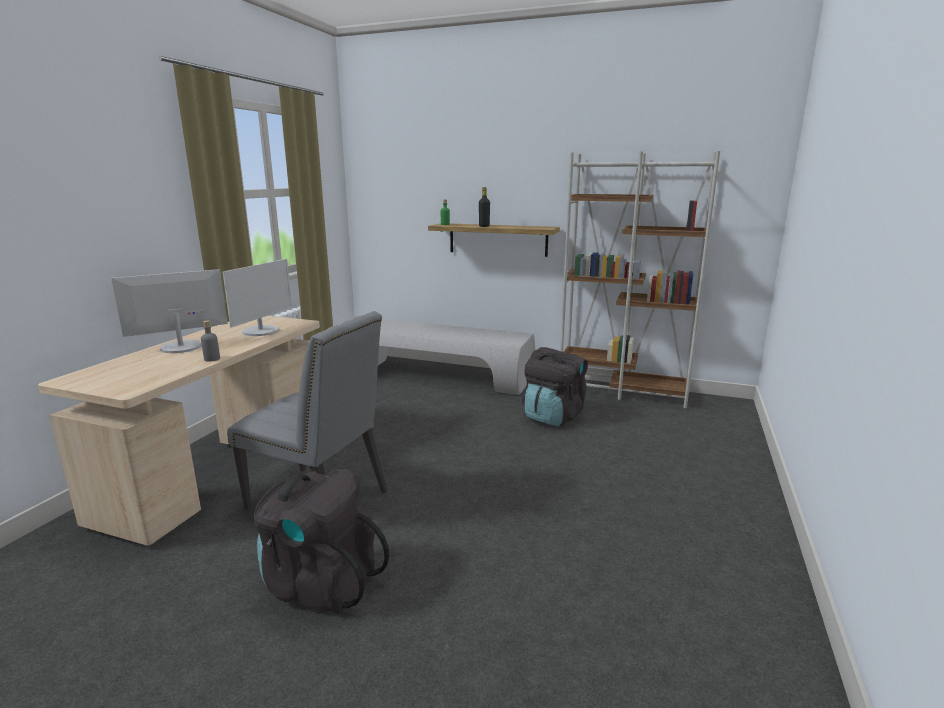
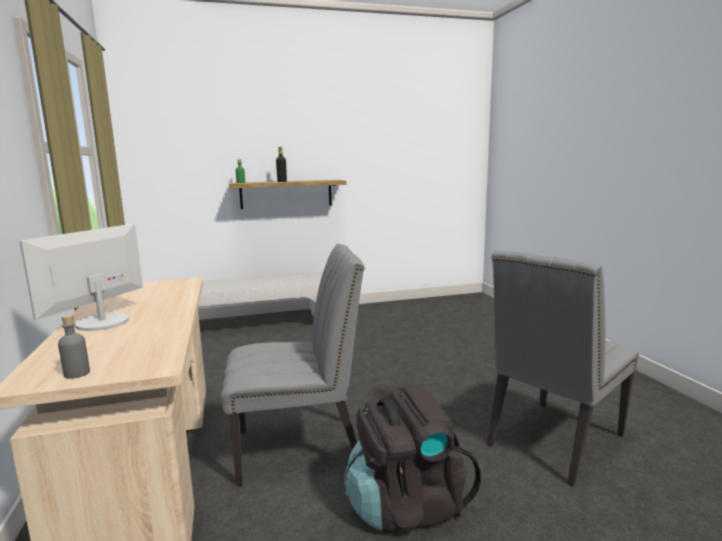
camera: 35 degrees left, 5 degrees down
(212, 359) = (176, 322): grey bottle -> grey bottle (77, 373)
(261, 331) = (162, 294): monitor -> none
(543, 599) = (555, 439): none -> grey chair
(553, 416) = (385, 331): black backpack -> none
(622, 392) = (405, 305): brown bookcase -> none

